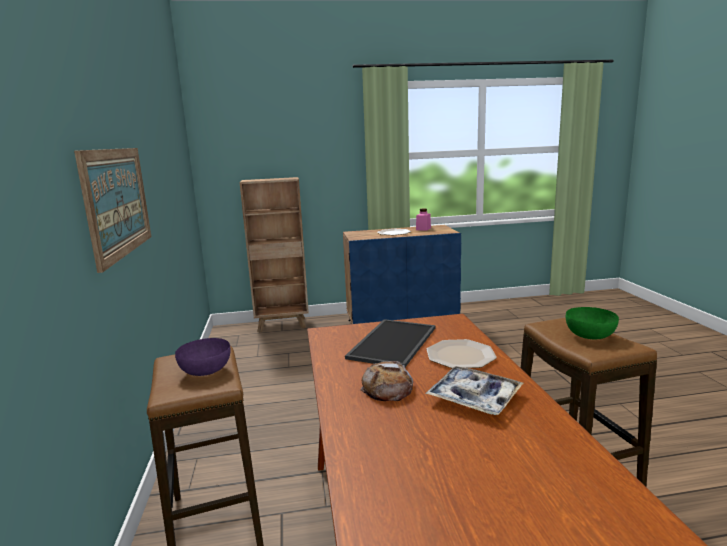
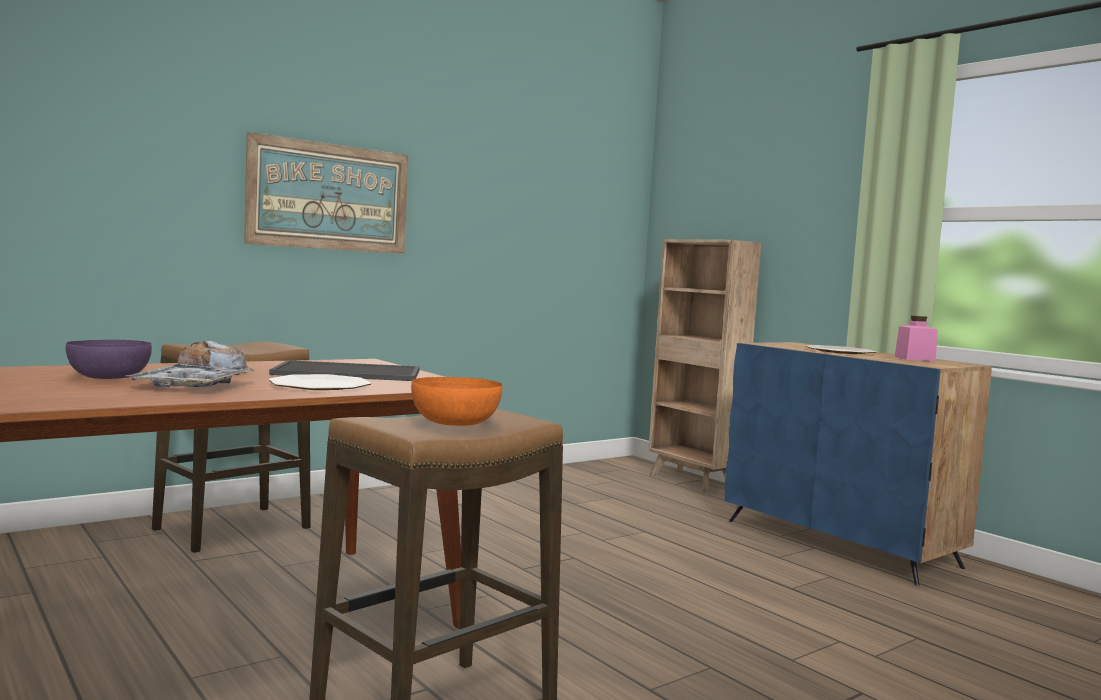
camera: 60 degrees right, 10 degrees down
(206, 370) = (242, 347): purple bowl -> purple bowl (109, 377)
(590, 335) = (454, 423): green bowl -> orange bowl

